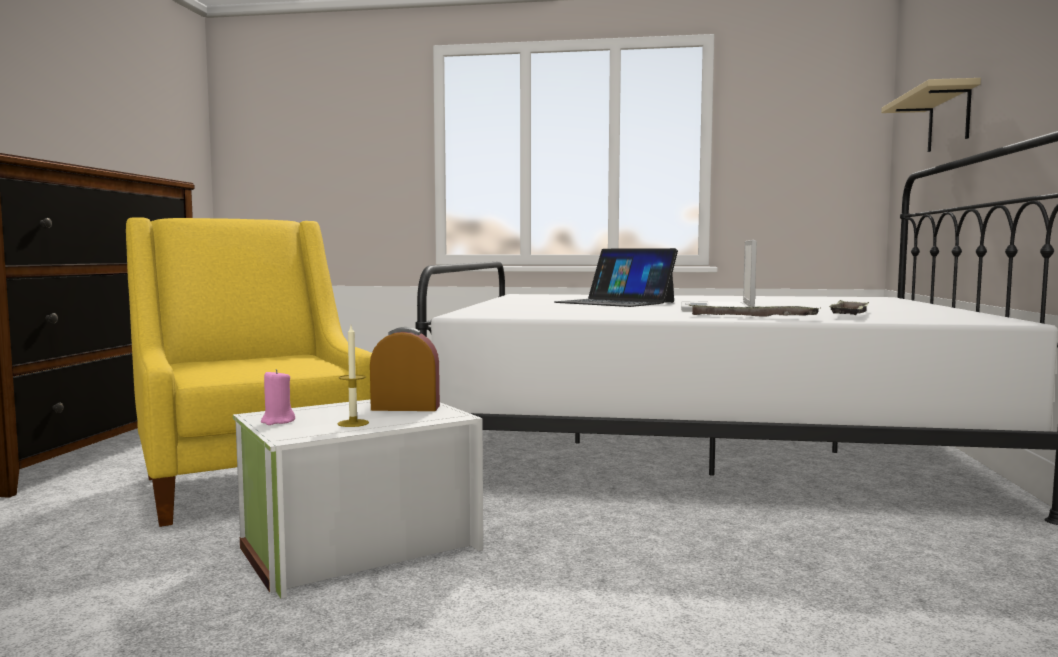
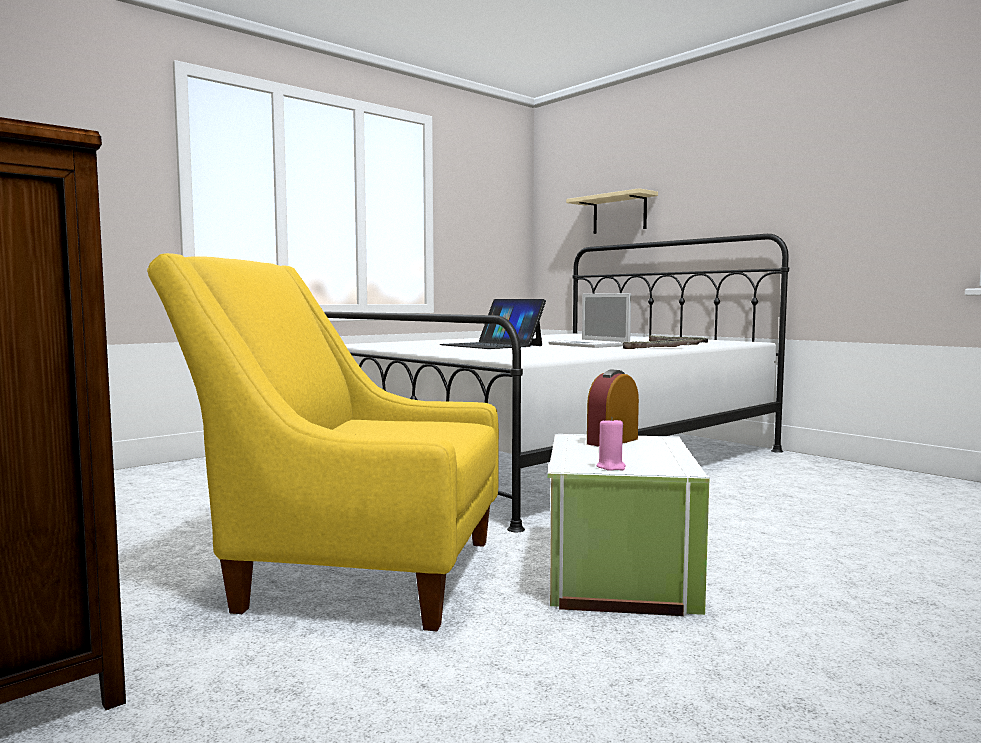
camera: 50 degrees left, 0 degrees up
(353, 423) = (653, 455): candle -> none
(615, 302) = (492, 345): laptop -> laptop turned 60 degrees clockwise

